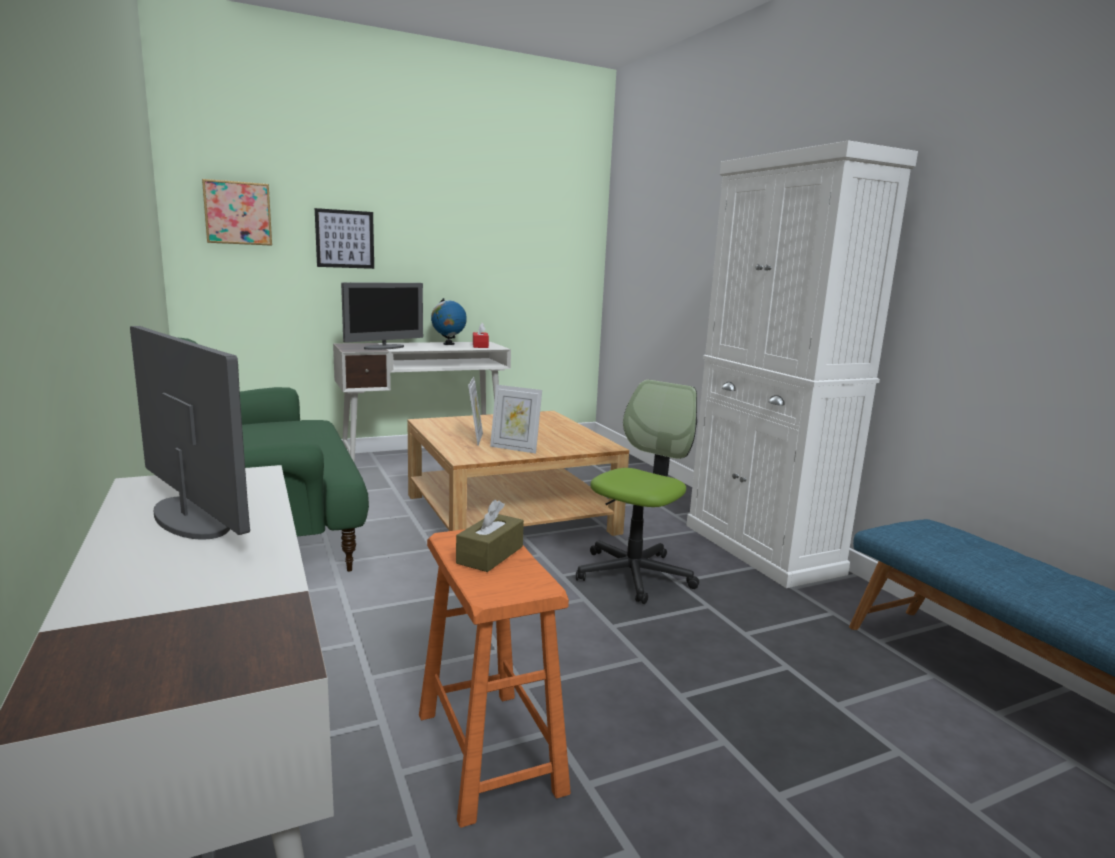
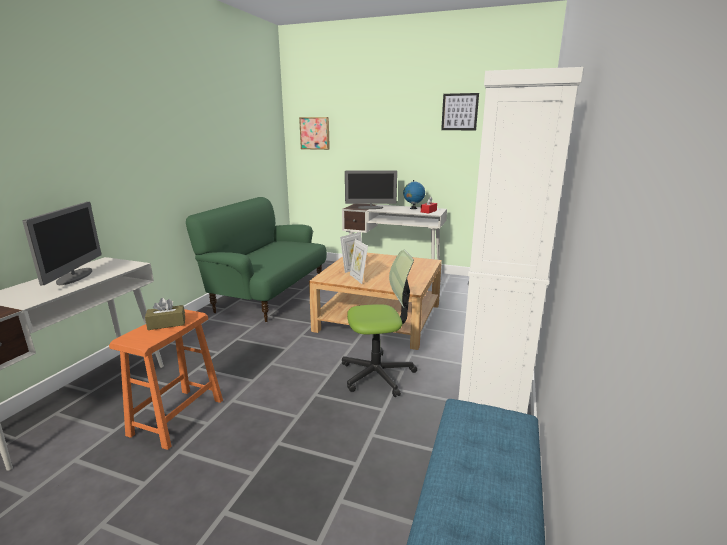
camera: 45 degrees right, 5 degrees up
(345, 239) = (364, 144): picture -> picture (459, 112)

